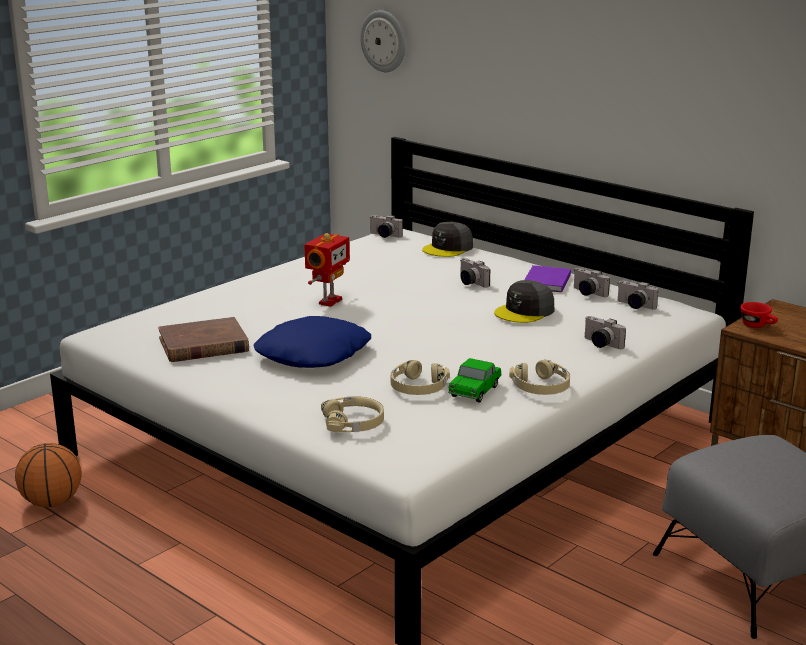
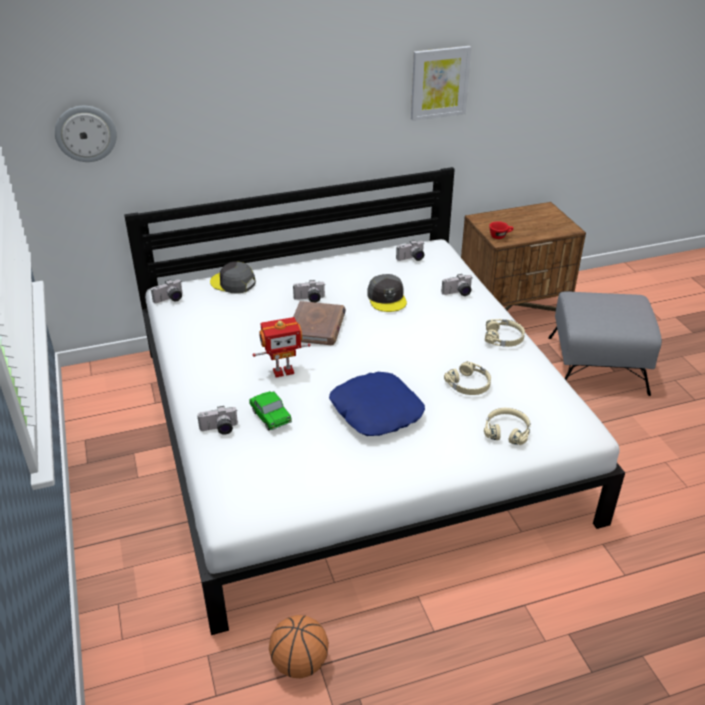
camera: 60 degrees left, 15 degrees up
(203, 345) = (313, 461): brown book -> brown book (317, 326)
(328, 301) = (283, 371): toy robot -> toy robot turned 105 degrees clockwise
(448, 248) = (233, 283): grey cap -> grey cap turned 135 degrees clockwise
(474, 391) = (492, 364): toy car -> toy car (270, 417)
(545, 282) = (339, 271): purple book -> none
(587, 293) = (374, 265): camera -> camera (219, 429)
(750, 79) = (439, 82): none -> picture

